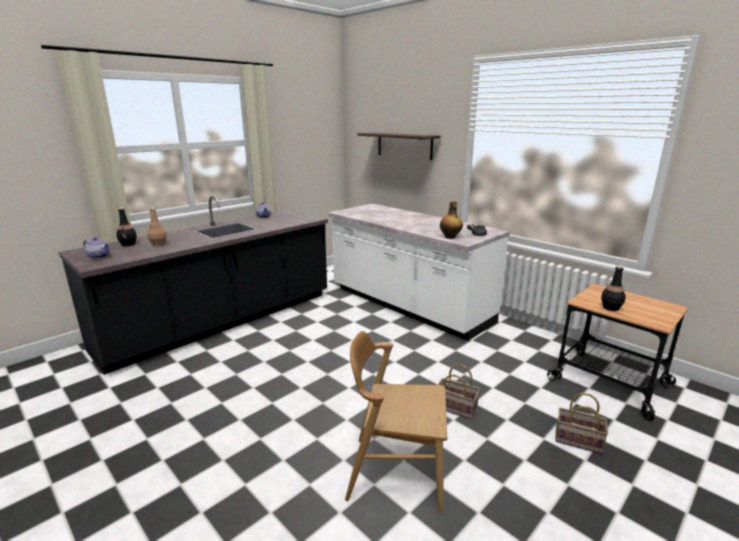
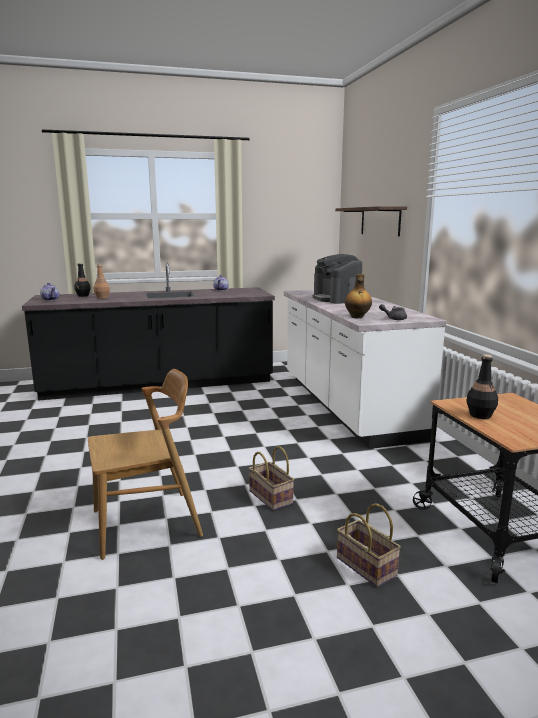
camera: 30 degrees right, 5 degrees down
(392, 217) = (337, 299): none -> coffee machine
(396, 472) = (147, 523): brown chair -> brown chair turned 120 degrees clockwise

